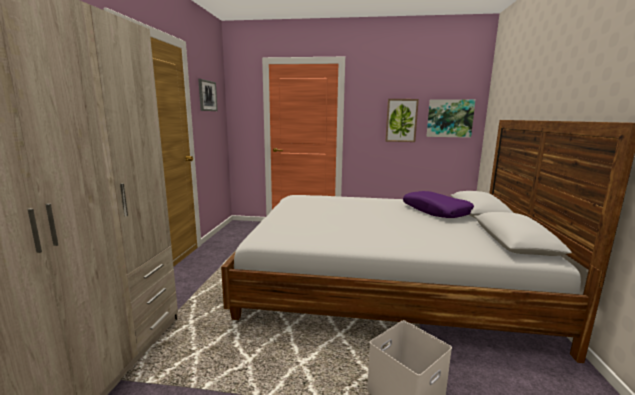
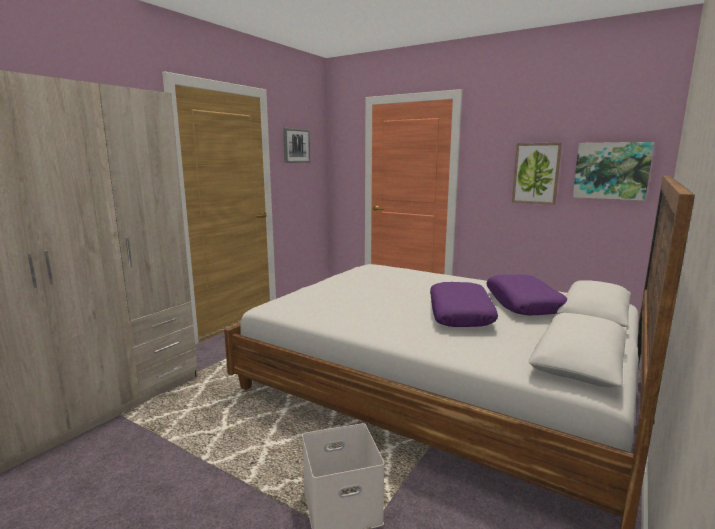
camera: 25 degrees right, 0 degrees up
(410, 223) = (460, 314): none -> purple pillow

